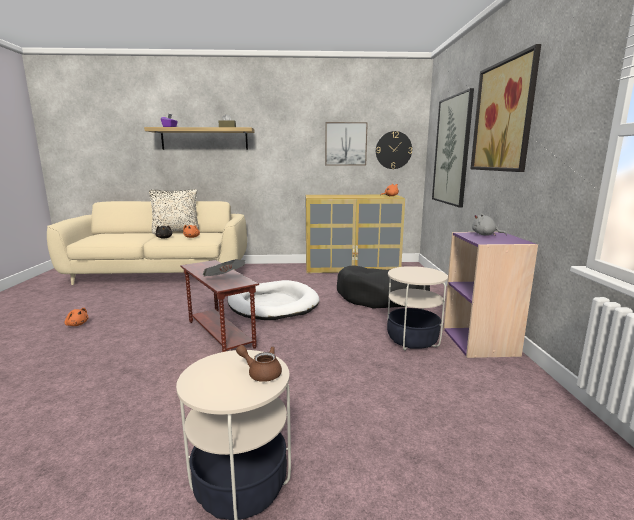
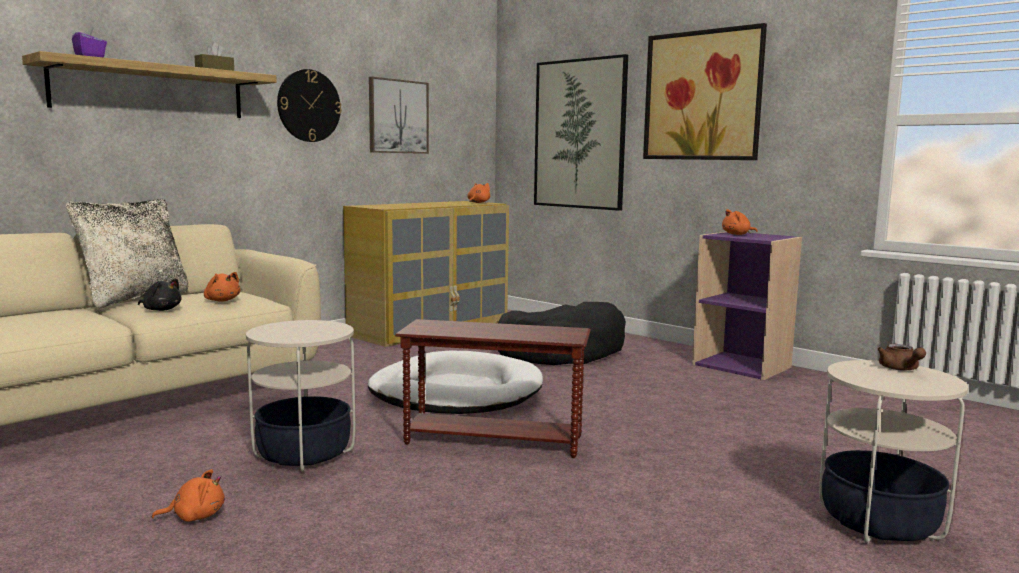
camera: 45 degrees left, 5 degrees down
(224, 280) = (539, 333): newspaper -> none
(261, 373) = (900, 369): brown teapot -> brown teapot turned 75 degrees counterclockwise
(393, 150) = (459, 130): wall clock -> wall clock (309, 106)
(412, 341) = (697, 381): beige side table -> beige side table (305, 456)
(485, 235) = (737, 234): grey plush toy -> orange plush toy

